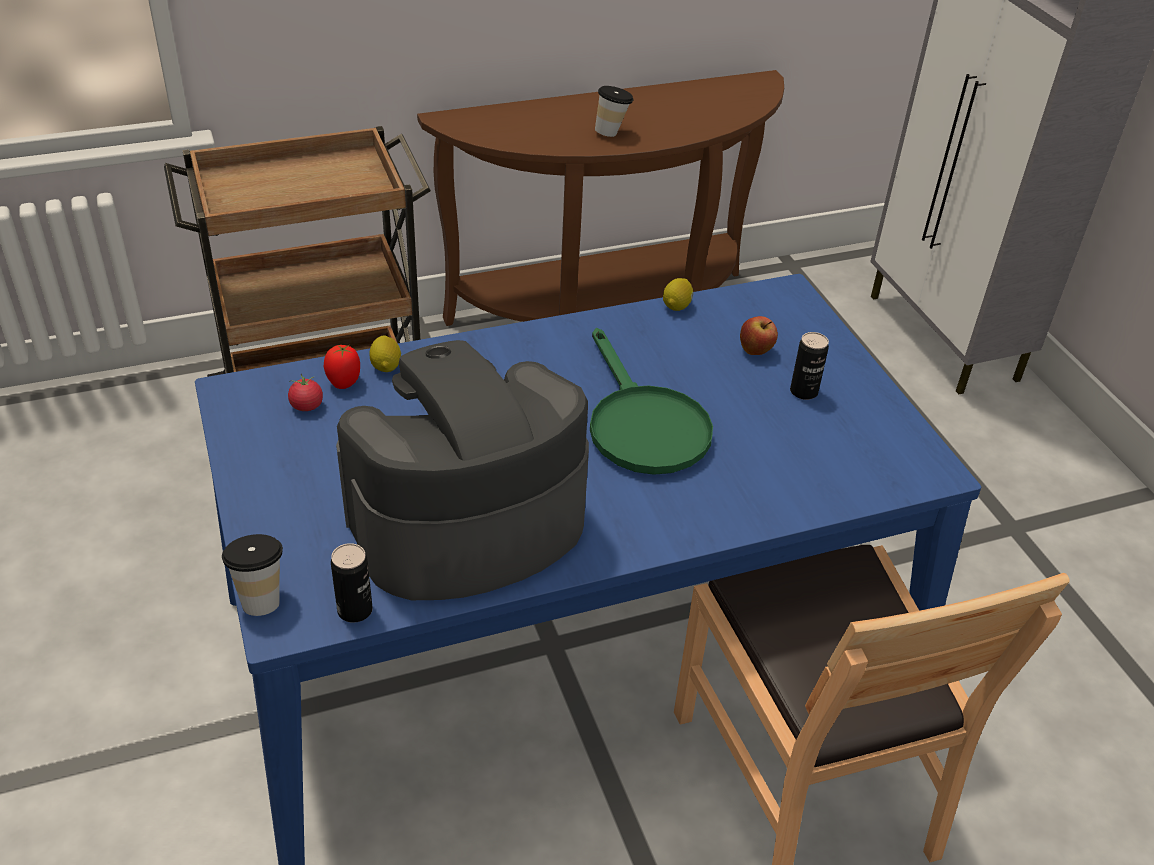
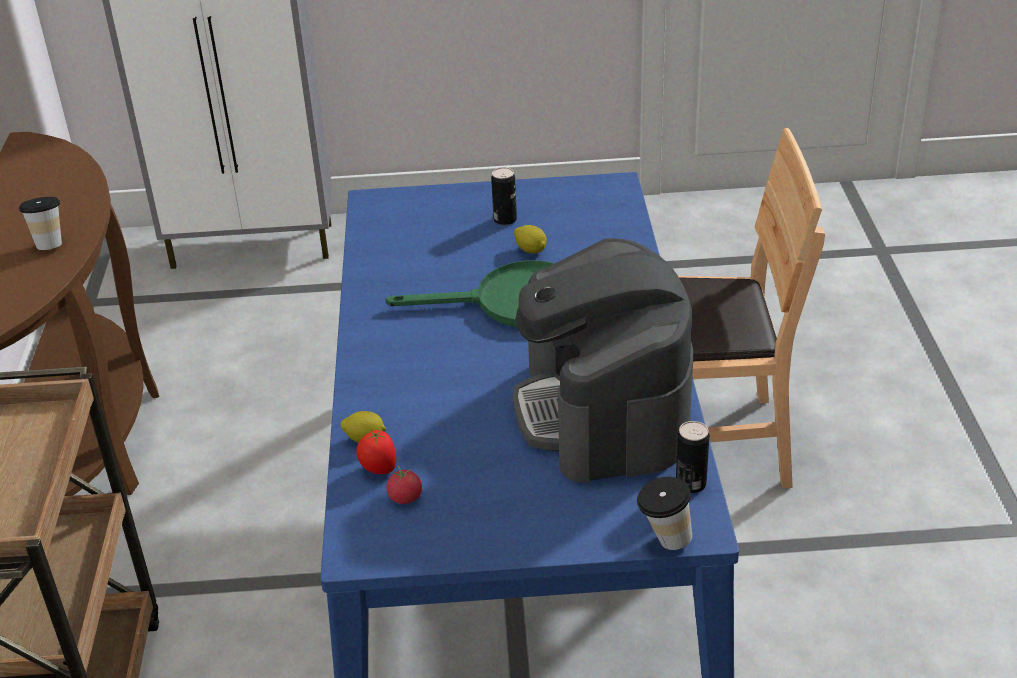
camera: 70 degrees left, 5 degrees down
(677, 306) = (361, 258): lemon -> lemon (531, 250)
(756, 351) = (444, 231): apple -> none

